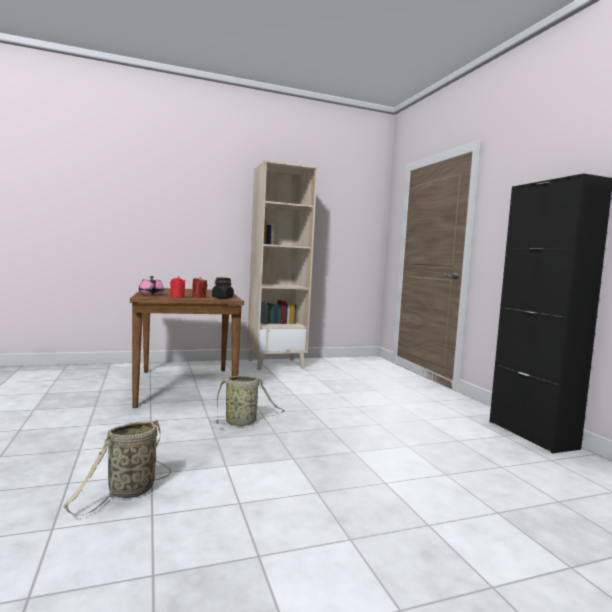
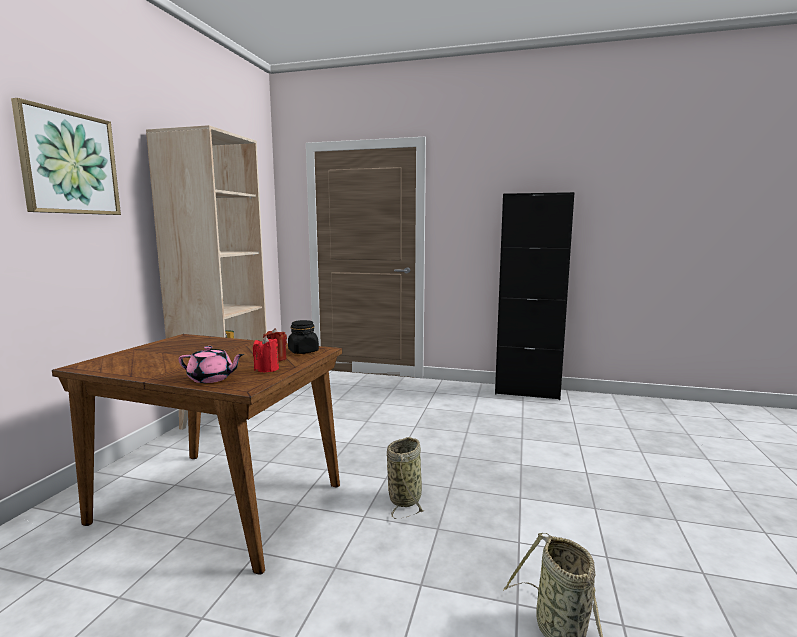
camera: 55 degrees left, 5 degrees up
(199, 190) = (69, 163): none -> picture

